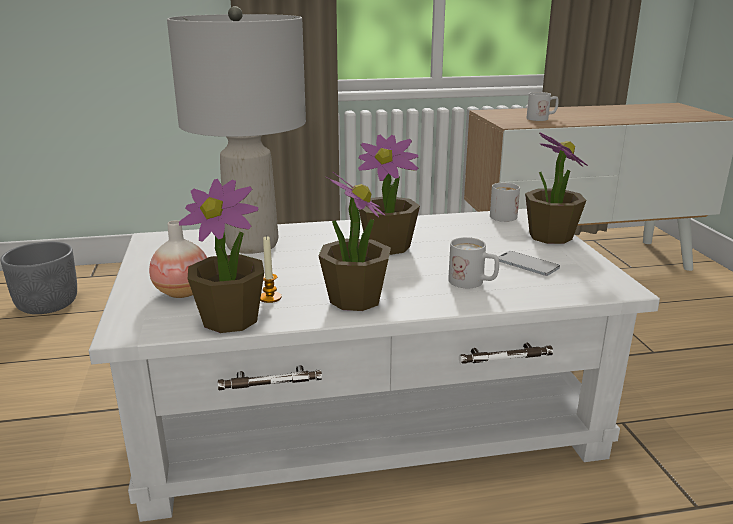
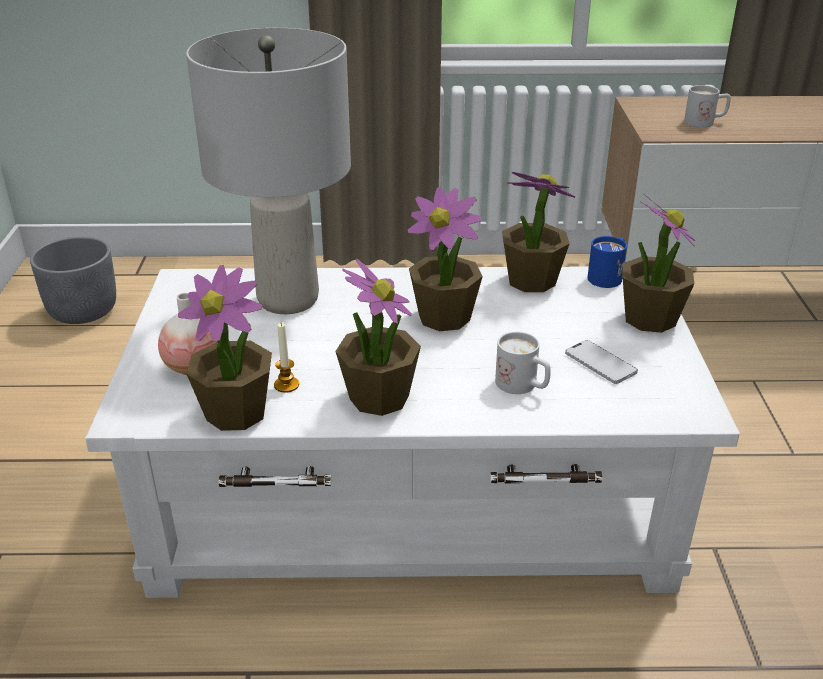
camera: 10 degrees right, 10 degrees up
(447, 221) = (531, 280): none -> potted plant
(505, 215) = (608, 276): white mug -> blue mug

